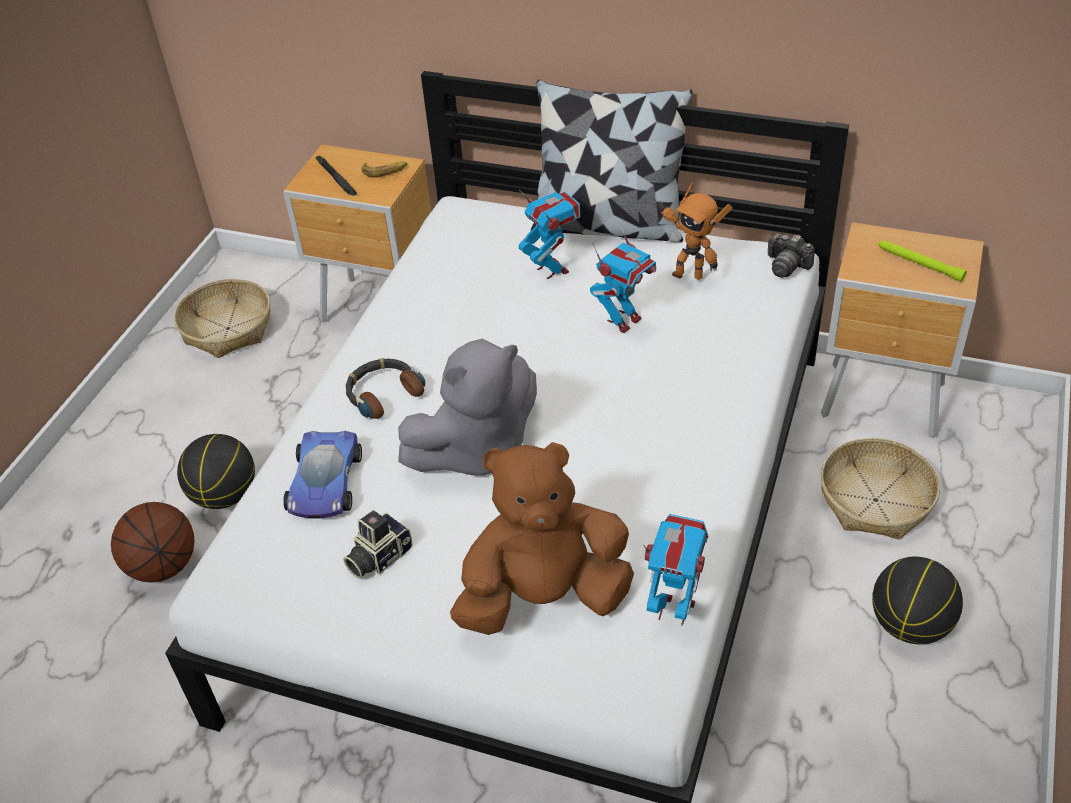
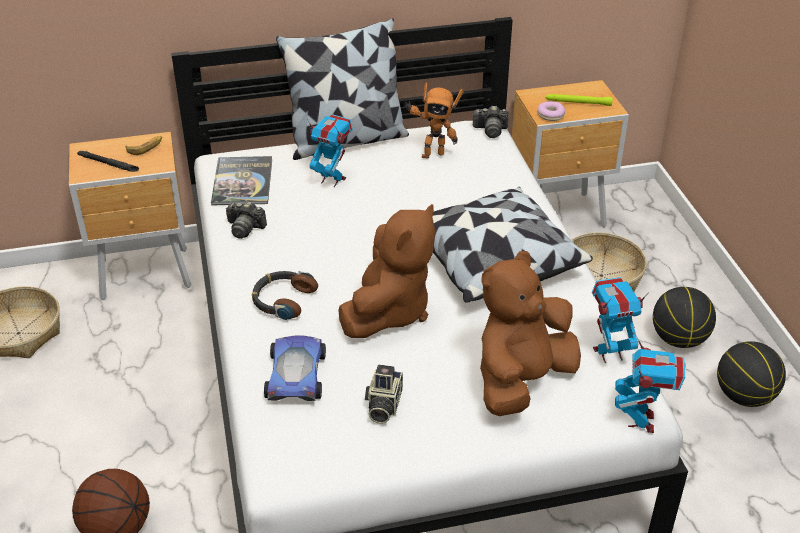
camera: 35 degrees left, 5 degrees down
(224, 496) = (127, 456): basketball -> basketball (744, 396)
(324, 484) = (296, 374): toy car -> toy car turned 150 degrees counterclockwise
(416, 296) = (245, 228): none -> camera
(458, 241) = (242, 182): none -> book
(477, 450) = (388, 311): grey plush toy -> brown plush toy
(623, 321) = (416, 195): toy robot -> toy robot (641, 421)
(641, 435) = (492, 261): none -> pillow
(867, 270) = (550, 115): none -> donut

